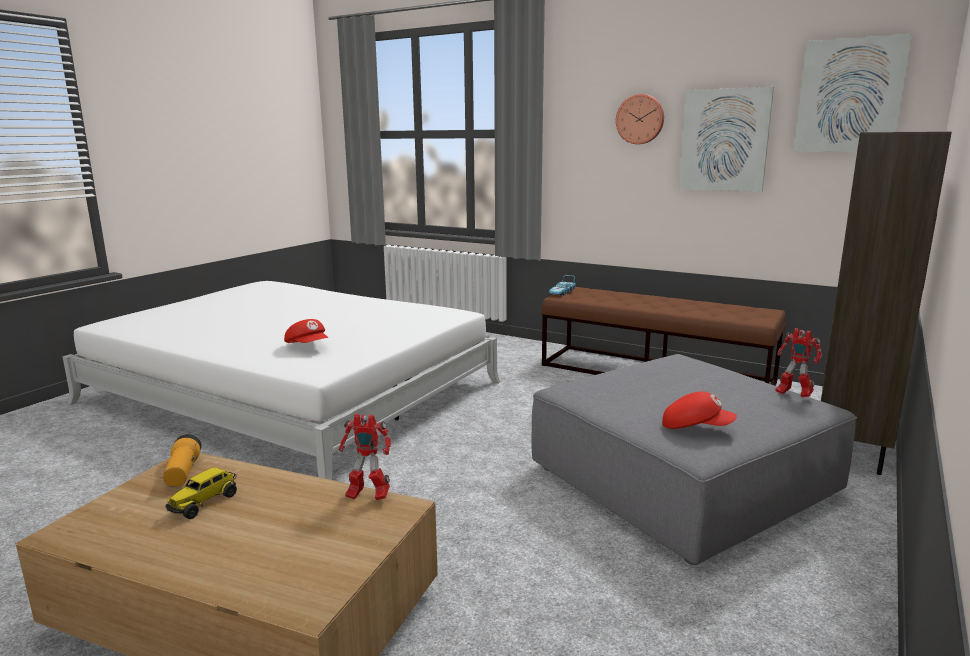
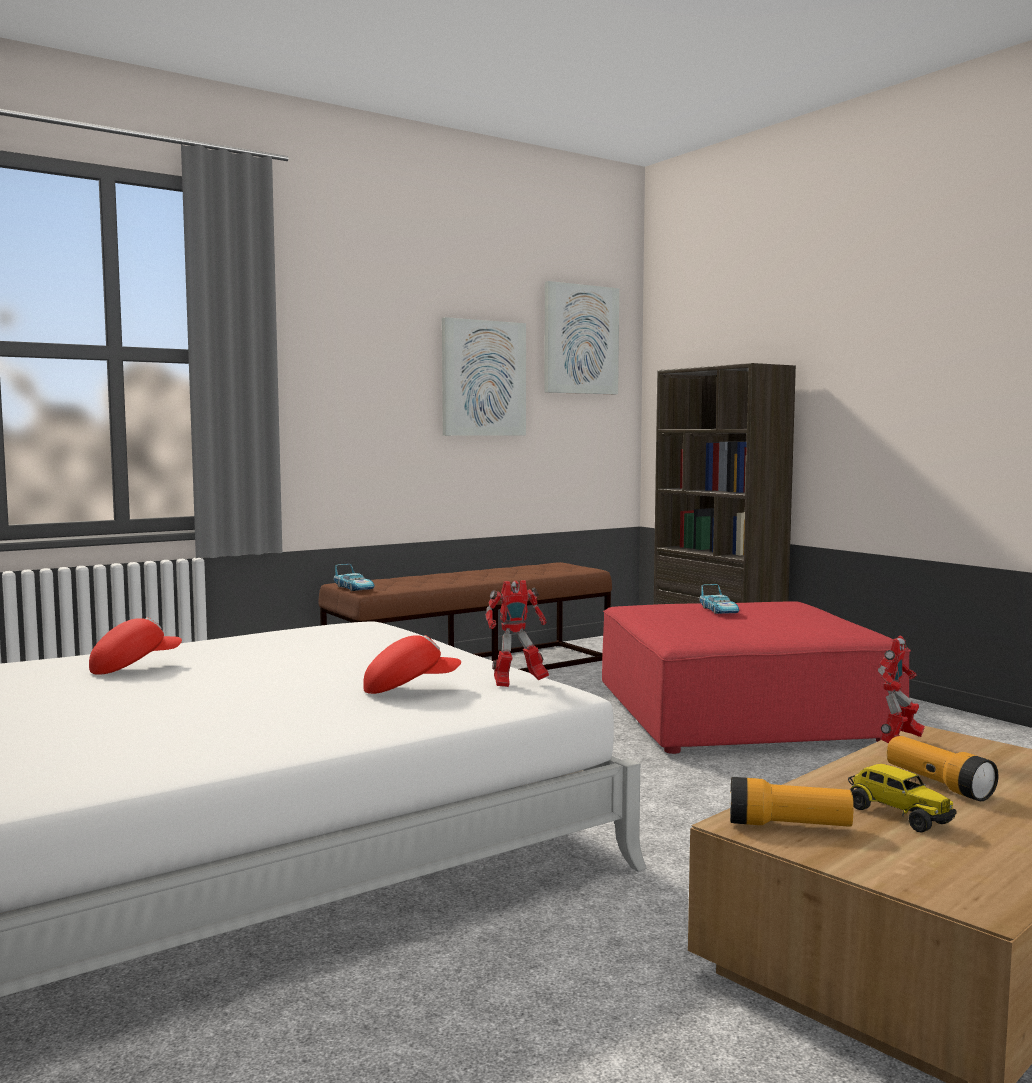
camera: 65 degrees left, 10 degrees down
(271, 514) = (938, 784): none -> flashlight
(640, 119) = (391, 348): wall clock -> none
(681, 480) = (740, 714): grey ottoman -> red ottoman
(696, 428) = (822, 627): red cap -> red cap (134, 667)
(710, 384) = (719, 610): none -> toy car
(793, 394) = (763, 601): toy robot -> toy robot (517, 683)

